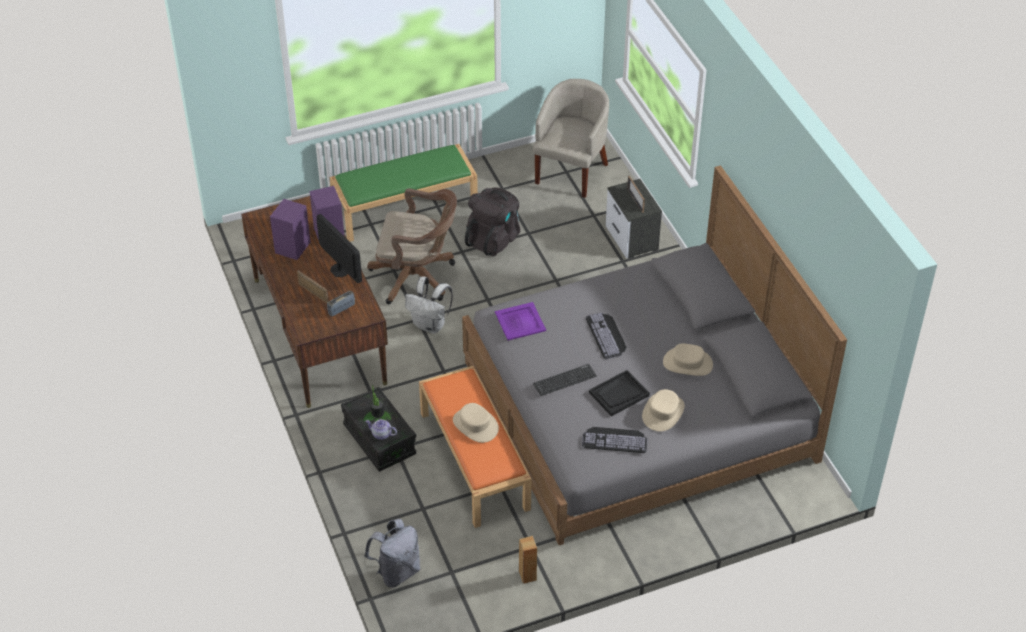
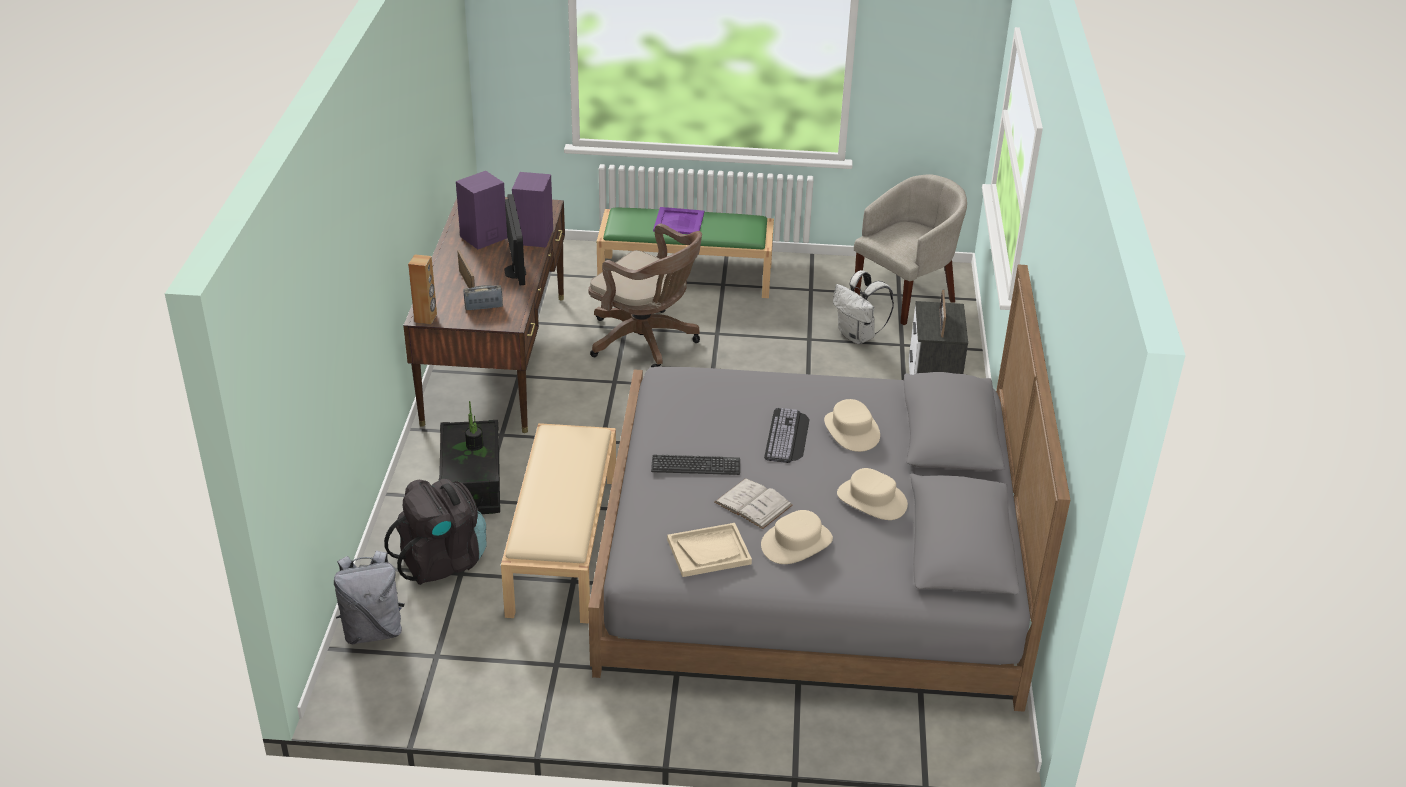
camera: 25 degrees right, 10 degrees down
(381, 434) = (459, 468): teapot -> none
(430, 325) = (624, 391): white backpack -> white backpack (858, 336)
(475, 425) = (562, 487): beige hat -> beige hat (851, 430)
(475, 461) = (564, 545): orange bench -> beige bench
(494, 239) = (764, 333): black backpack -> black backpack (442, 561)
(520, 322) = (690, 389): purple tray -> purple tray (679, 222)
(528, 576) = (526, 697): brown speaker -> brown speaker (426, 318)
(615, 439) = (709, 551): keyboard -> beige tray
(619, 394) = (753, 503): black tray -> white book

